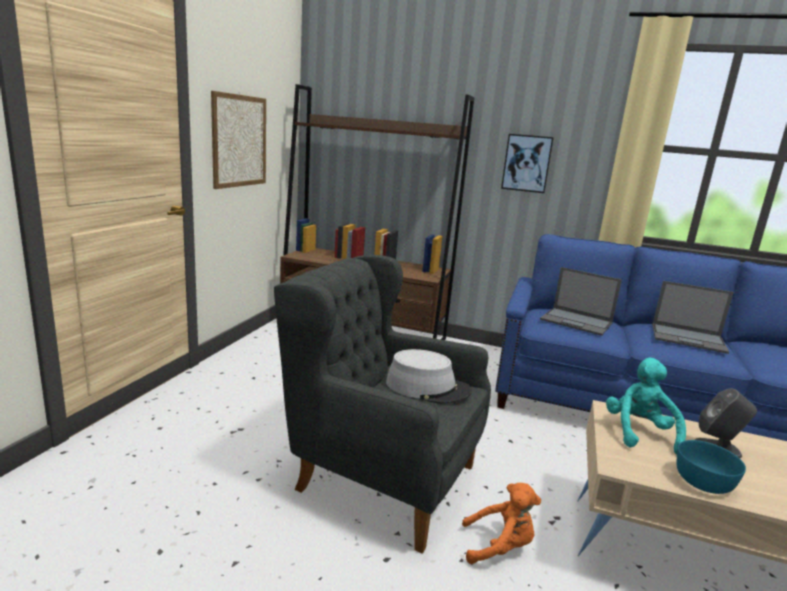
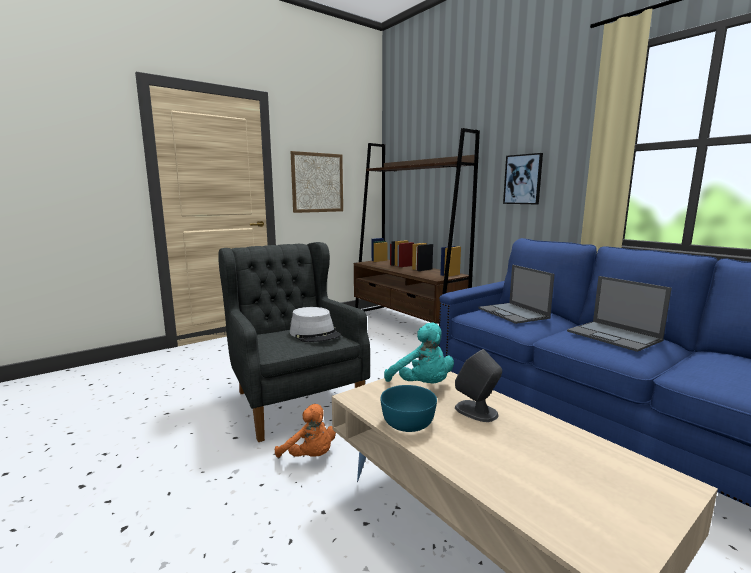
camera: 35 degrees right, 5 degrees down
(639, 432) = (422, 386): turquoise plush toy -> turquoise plush toy turned 105 degrees clockwise

